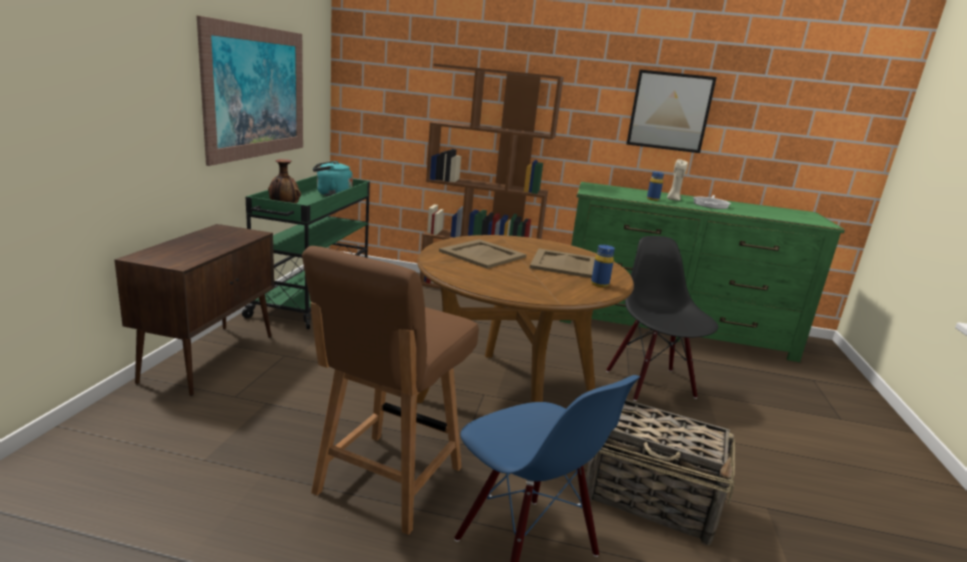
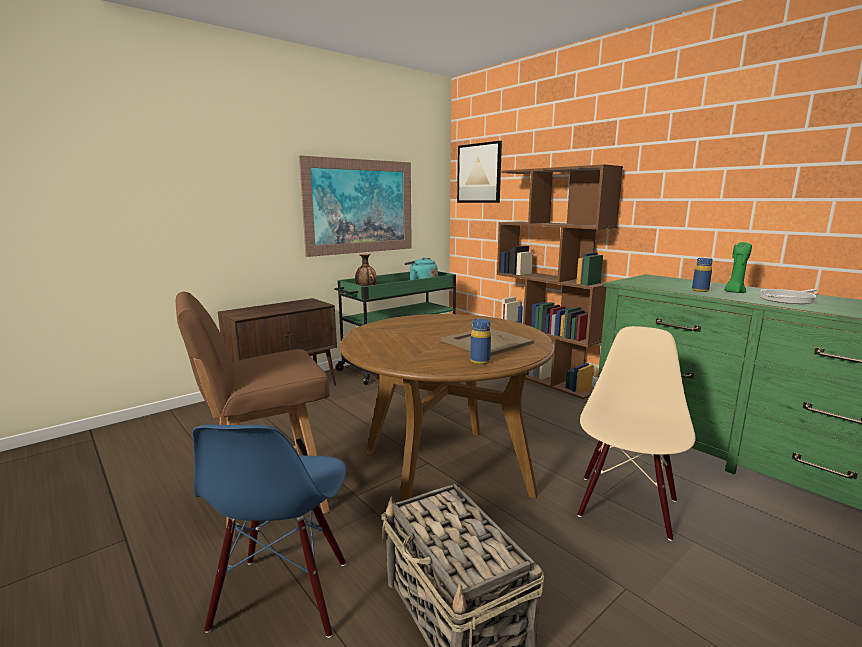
camera: 40 degrees right, 5 degrees down
(483, 254) = (425, 327): beige tray -> none
(651, 384) = (625, 506): black chair -> beige chair
(669, 111) = (749, 187): picture -> picture (479, 173)
(673, 199) = (734, 292): beige candle -> green candle

